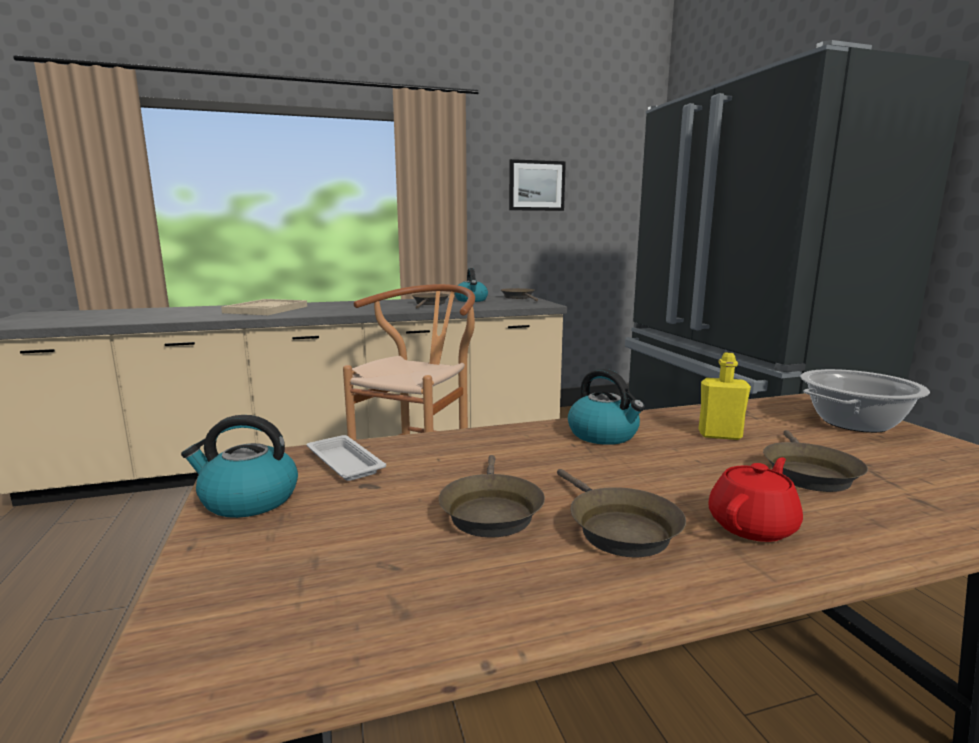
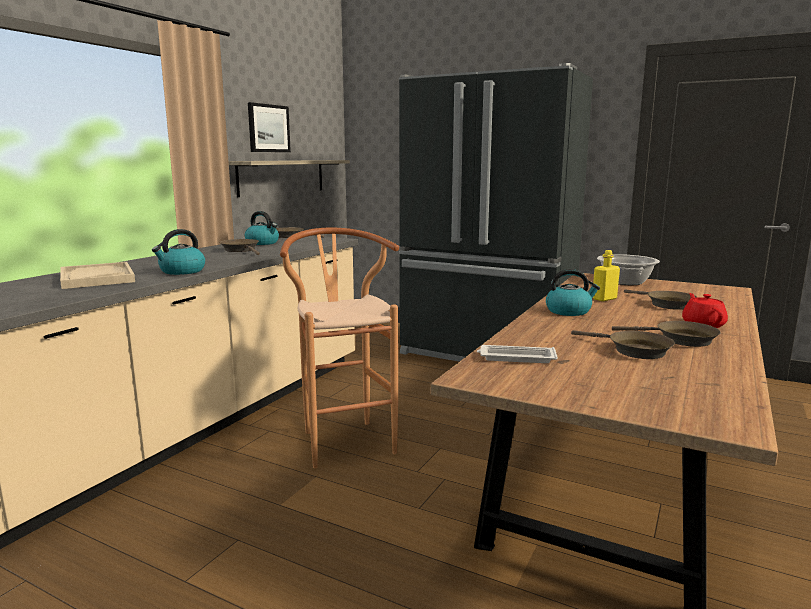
camera: 45 degrees left, 0 degrees up
(248, 500) = (541, 386): kettle -> kettle (182, 271)
(551, 237) = (282, 177): none -> shelf

